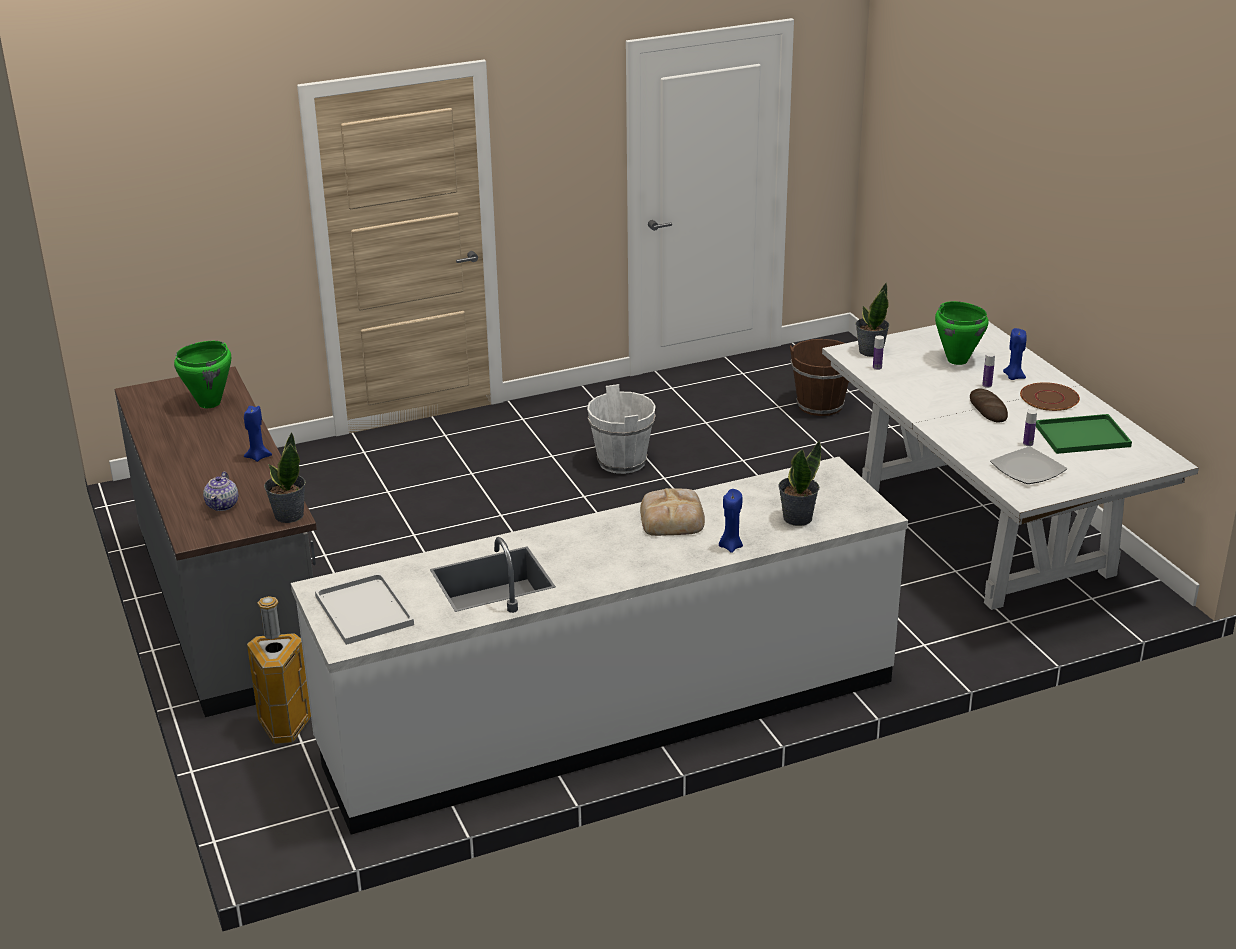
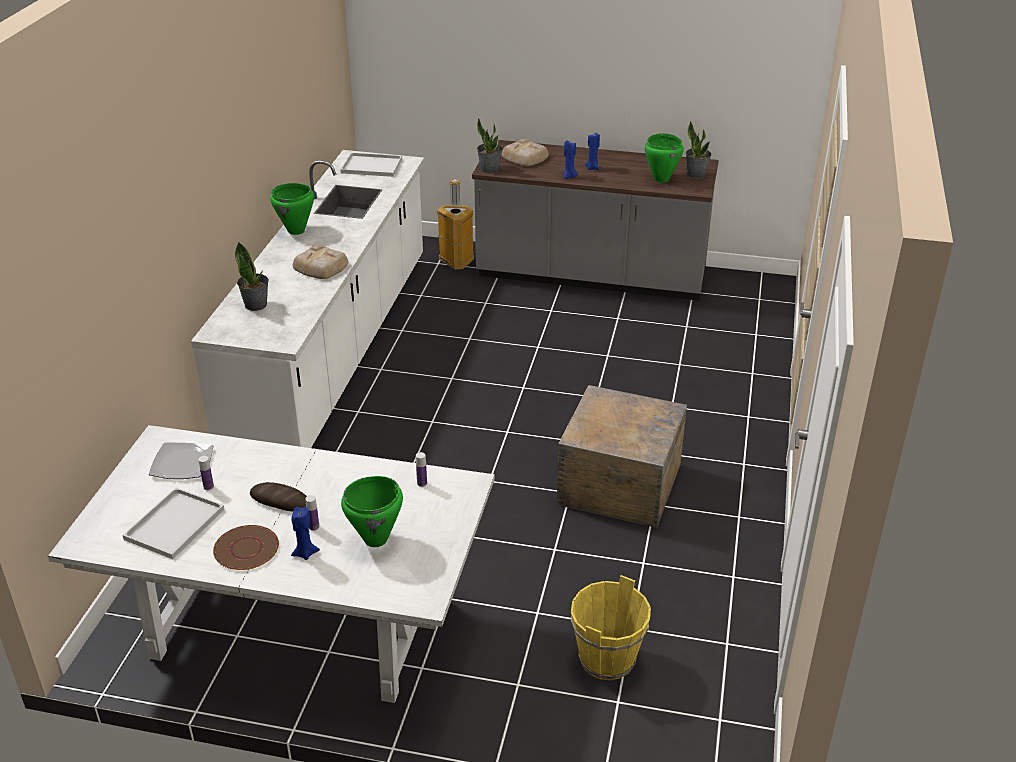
camera: 125 degrees right, 5 degrees up
(223, 505) = (525, 157): teapot -> bread
(615, 575) = (296, 231): none -> green cooking pot
(621, 462) = (618, 482): white bucket -> crate
(730, 546) = (265, 272): blue candle -> blue candle (592, 168)
(820, 405) = (607, 659): brown bucket -> yellow bucket
(870, 351) = (454, 497): potted plant -> potted plant (696, 174)
(1083, 435) = (174, 525): green tray -> white tray

